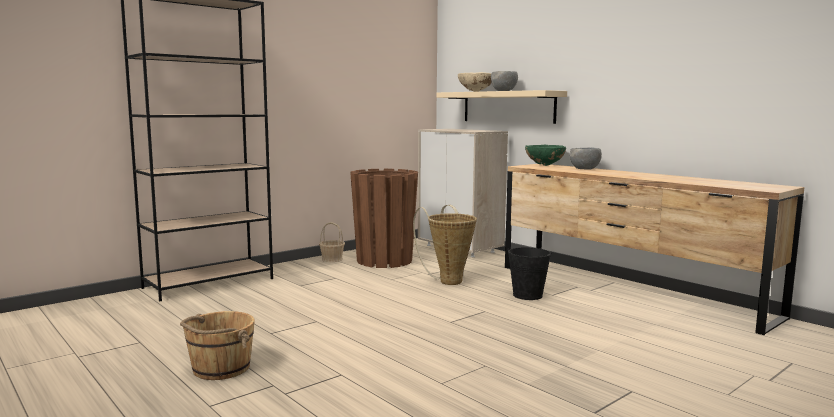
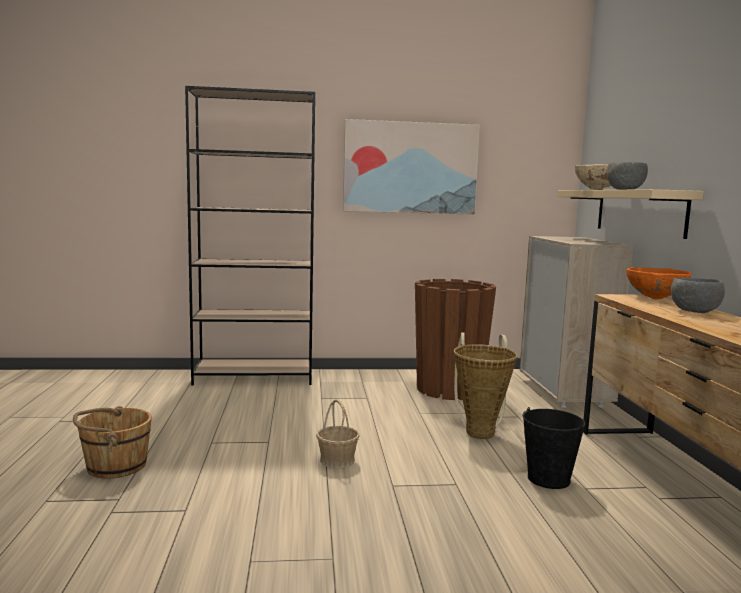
camera: 35 degrees right, 0 degrees up
(322, 74) = (410, 168): none -> picture
(332, 259) = (399, 376): basket -> basket (337, 460)
(544, 165) = (655, 298): green bowl -> orange bowl

